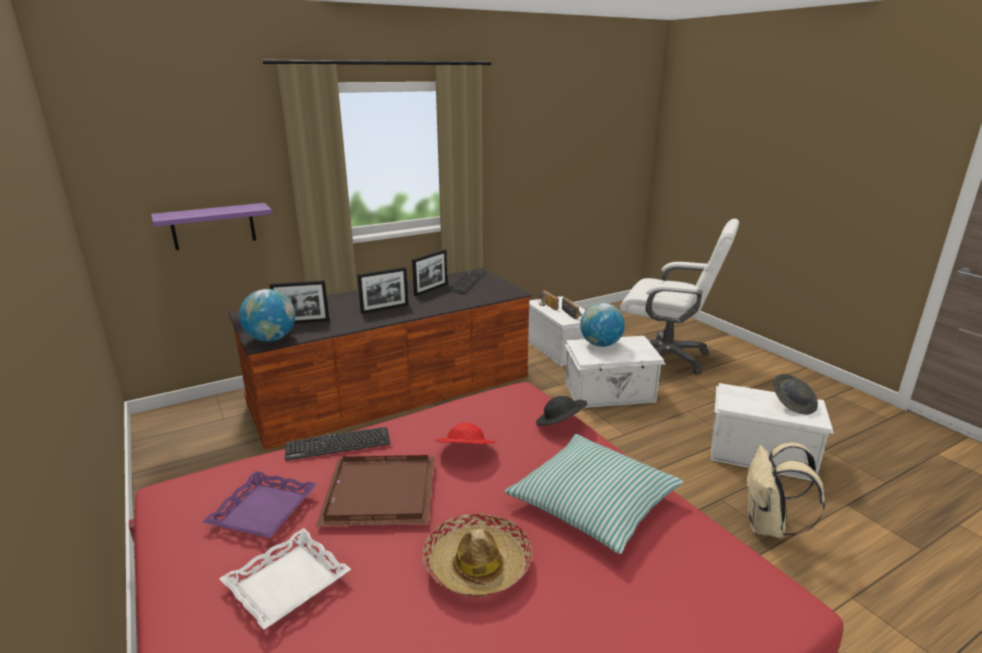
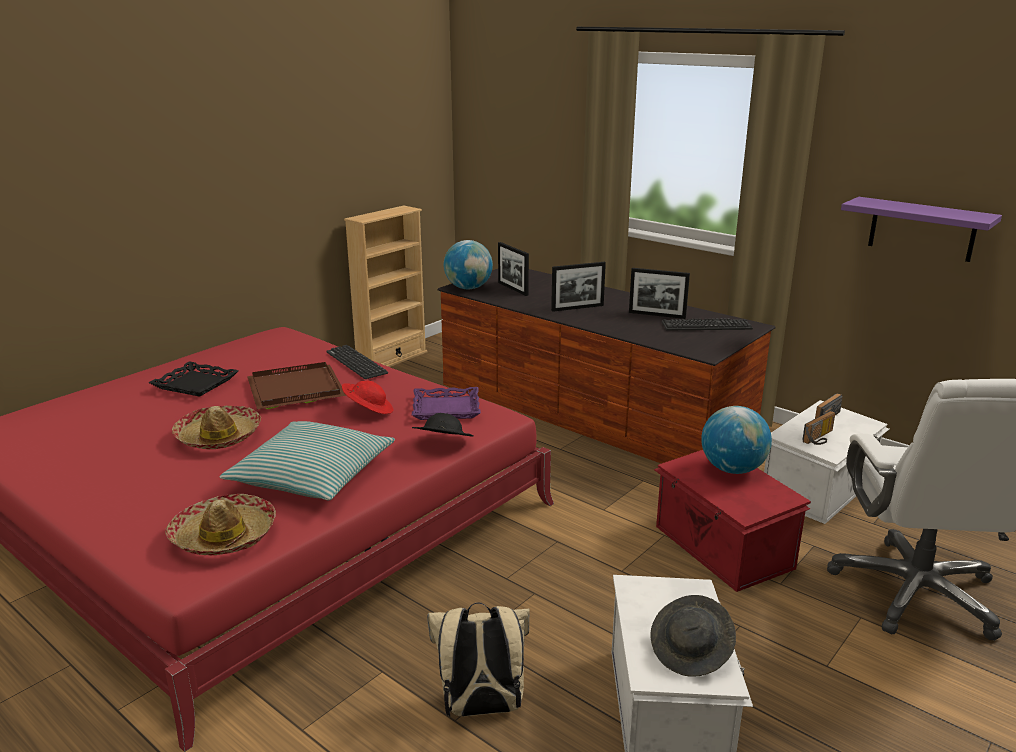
camera: 70 degrees right, 0 degrees up
(157, 473) = (392, 359): none -> beige bookcase
(213, 226) = (530, 183): purple shelf -> purple shelf (922, 229)
(263, 510) = (263, 359): purple tray -> purple tray (446, 408)
(287, 582) = (196, 384): white tray -> black tray
(385, 309) = (577, 308): picture frame -> picture frame turned 60 degrees counterclockwise
(610, 393) = (722, 548): white storage box -> red storage box
(707, 571) = (224, 536): none -> hat

